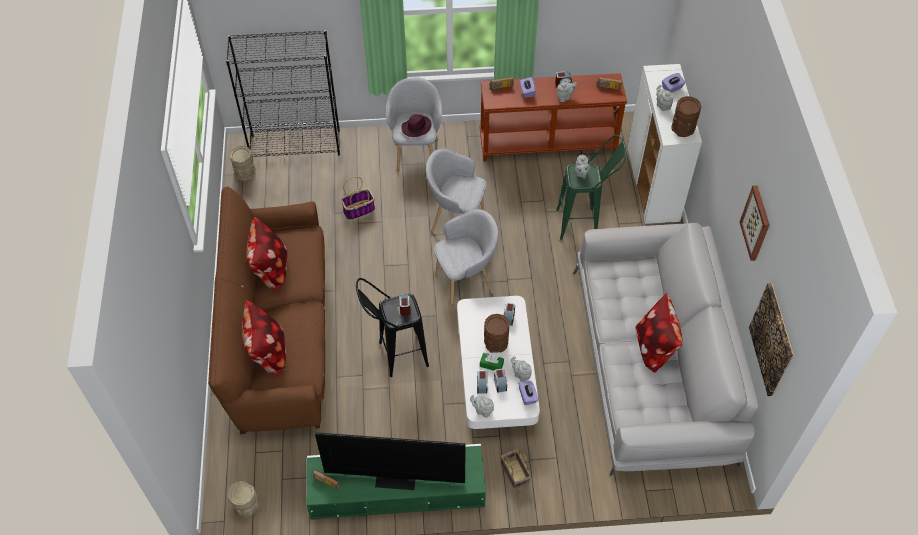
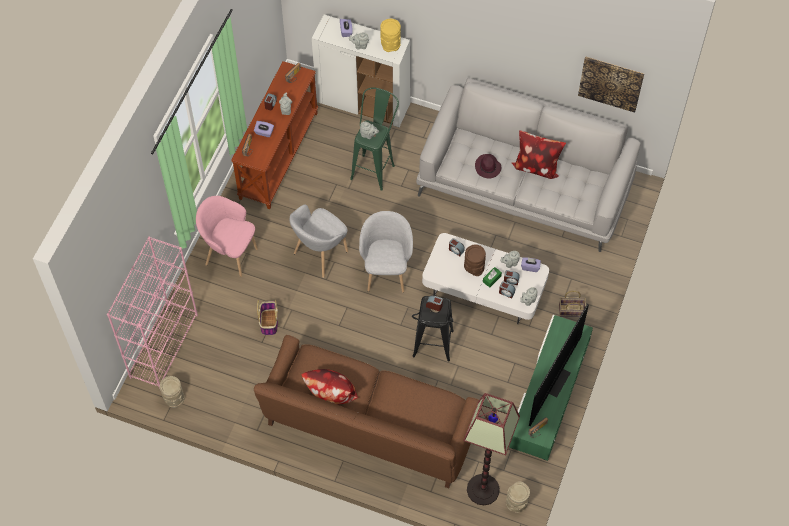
camera: 65 degrees left, 5 degrees up
(250, 467) = (482, 490): none -> floor lamp
(267, 353) = (414, 424): pillow -> none
(296, 144) = (164, 345): black bookcase -> pink bookcase
(416, 128) = (235, 233): purple hat -> purple hat (488, 167)
(416, 152) = (230, 254): grey armchair -> pink armchair
(683, 128) = (390, 44): brown vase -> yellow vase
(756, 223) = (535, 39): picture -> none

